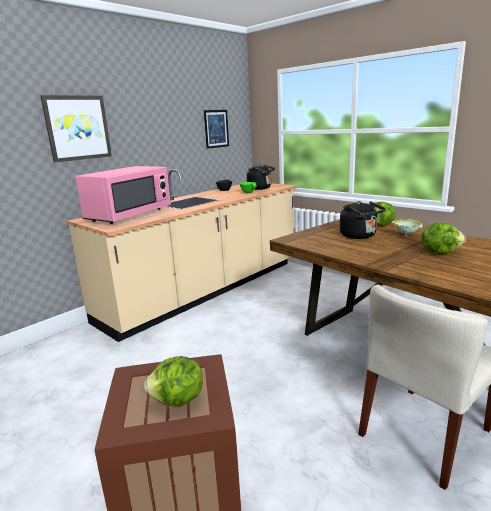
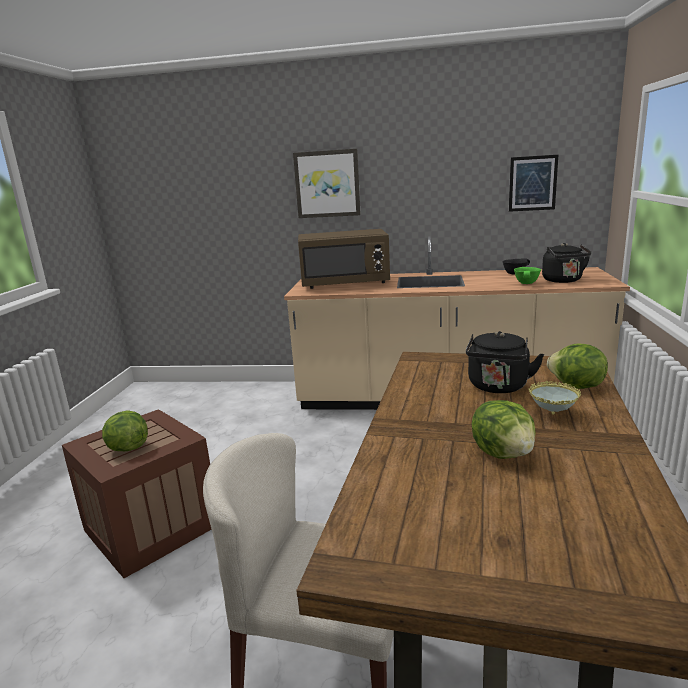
camera: 55 degrees right, 0 degrees up
(129, 215) = (345, 283): pink microwave -> brown microwave

